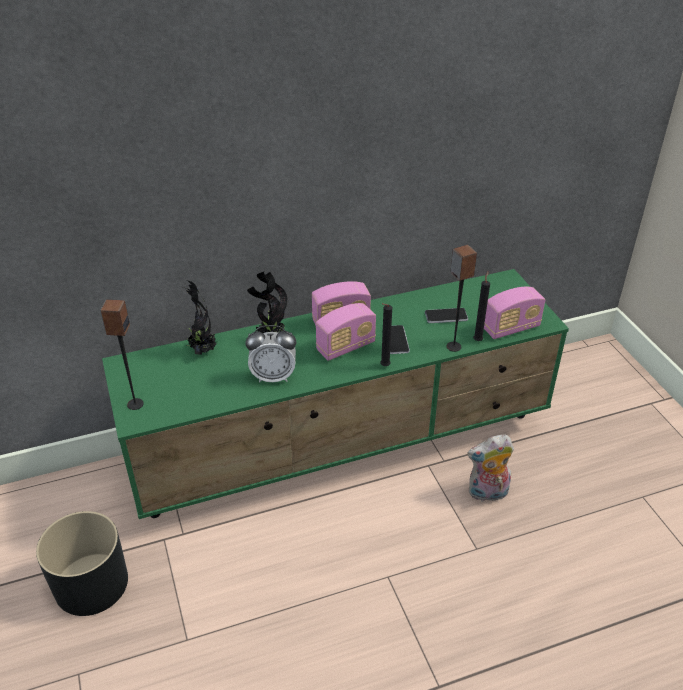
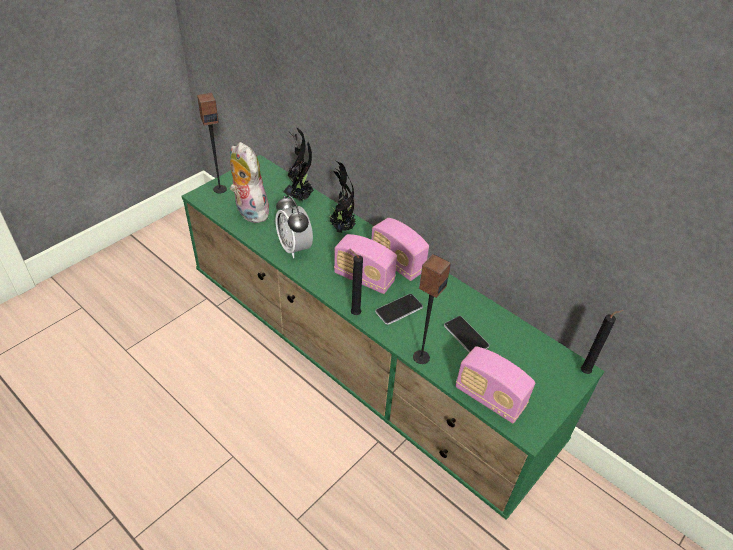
camera: 60 degrees right, 5 degrees up
(90, 584) = (152, 279): black planter -> none
(478, 340) = (447, 374): black candle -> black candle (586, 372)
(487, 493) = (371, 506): plush toy -> plush toy (249, 211)

